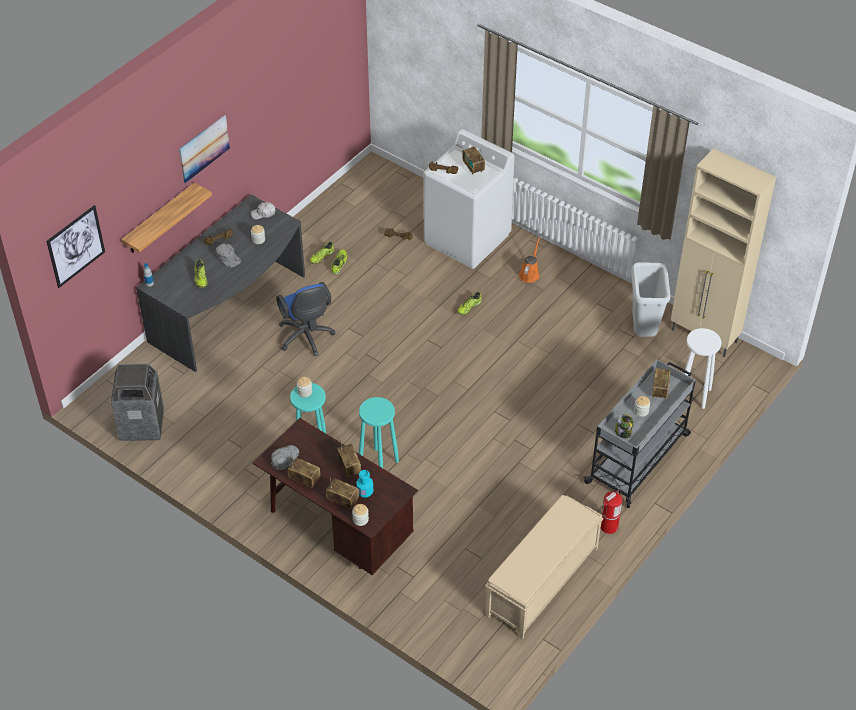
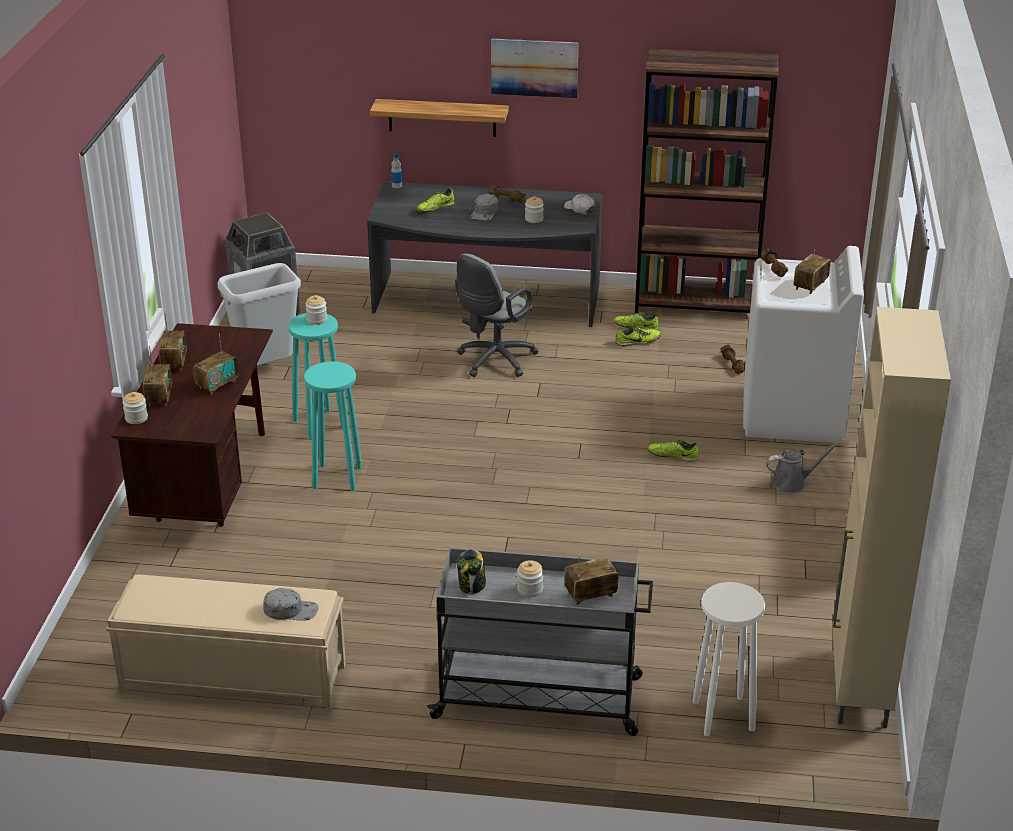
camera: 60 degrees right, 15 degrees down
(76, 246) = (306, 57): picture -> none
(284, 458) = (199, 340): grey cap -> grey cap (291, 610)
(306, 338) = (493, 361): blue office chair -> grey office chair
(318, 218) = (695, 304): none -> brown bookcase
(365, 491) = (185, 407): turquoise bottle -> none
(529, 273) = (792, 483): orange watering can -> grey watering can
(608, 526) = (382, 710): fire extinguisher -> none
(644, 331) = (799, 622): grey trash can -> grey trash can (266, 369)

